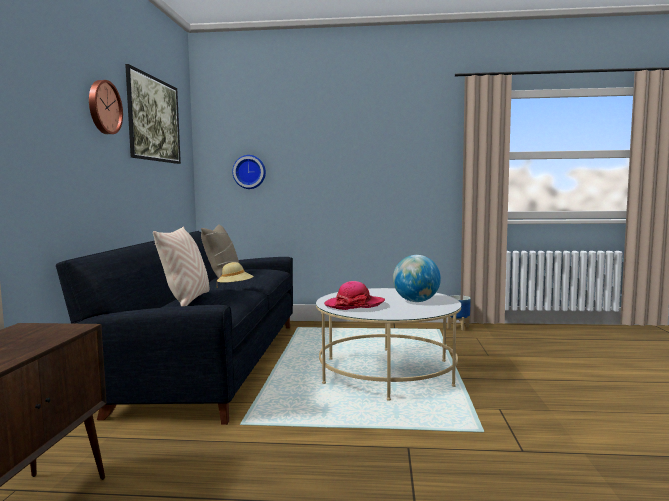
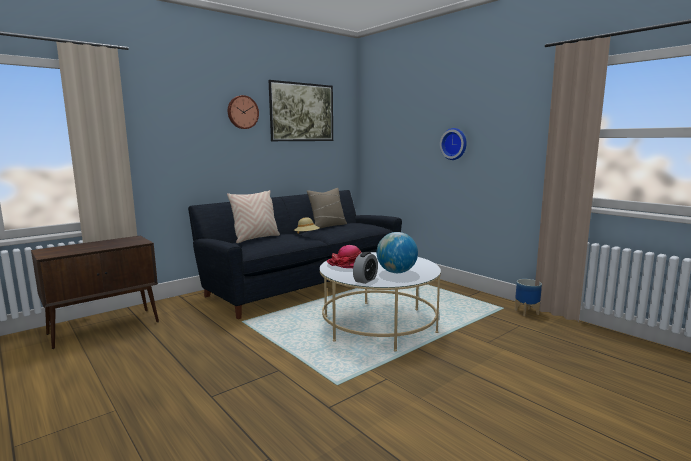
camera: 45 degrees right, 5 degrees up
(249, 172) = (387, 146): wall clock -> wall clock (454, 144)
(417, 312) = (365, 280): none -> alarm clock

